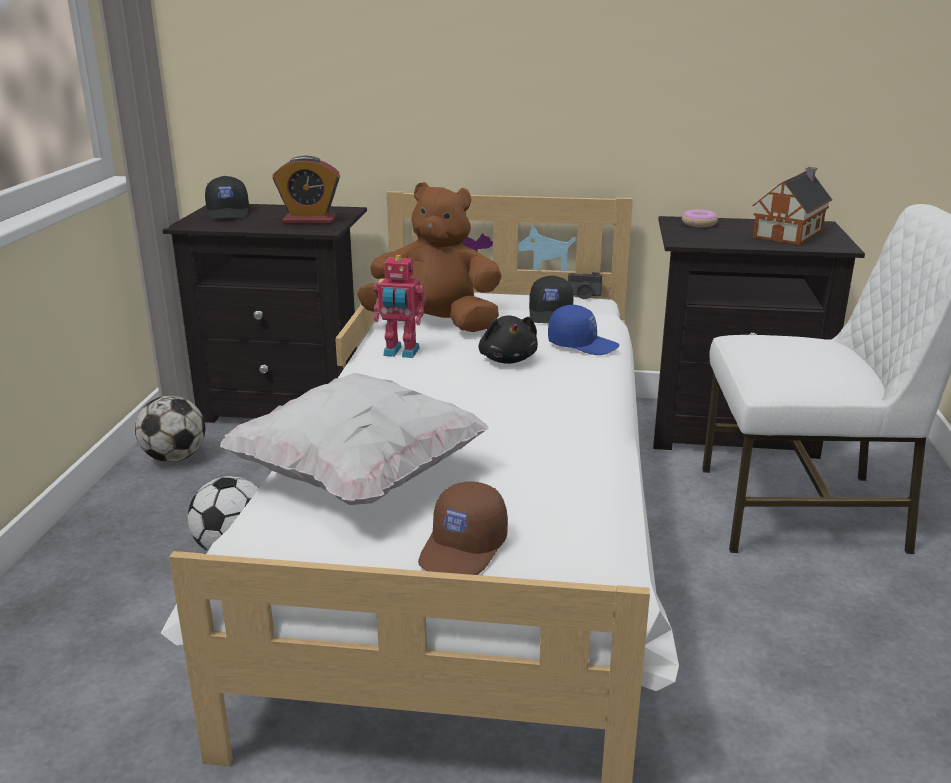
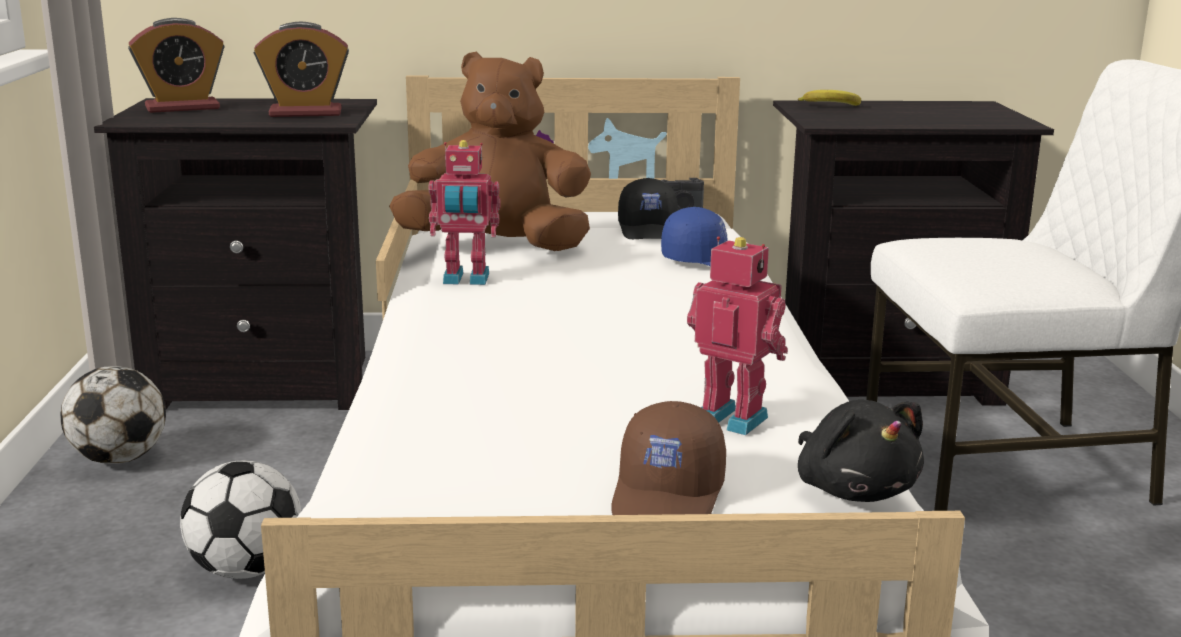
camera: 10 degrees left, 5 degrees down
(229, 213) = (182, 108): black cap -> alarm clock
(360, 478) = (479, 424): white pillow -> none
(508, 359) = (617, 280): black plush toy -> black plush toy (854, 489)
(539, 486) = (733, 418): none -> toy robot
(699, 224) = (830, 106): donut -> banana
(790, 233) = (950, 112): toy house -> none

